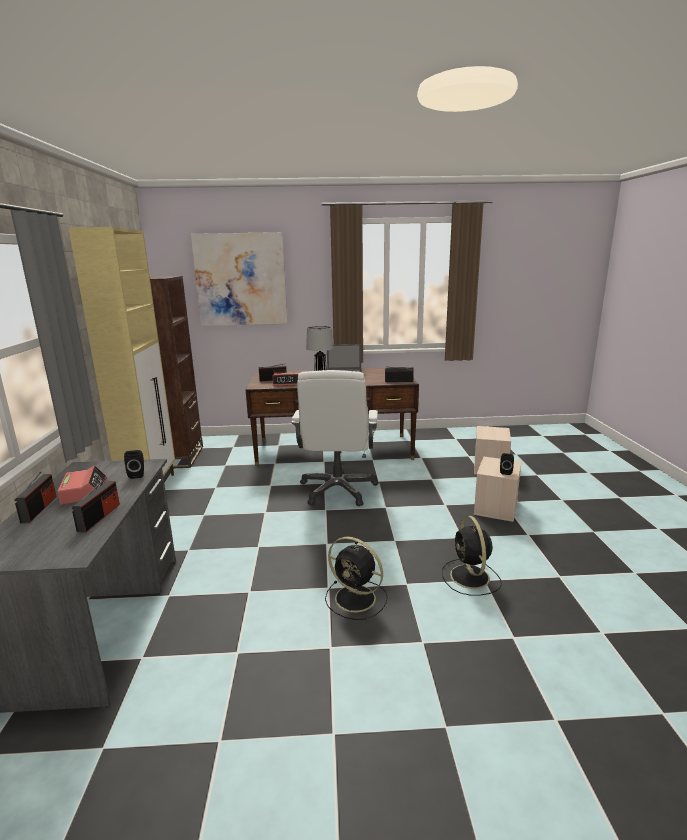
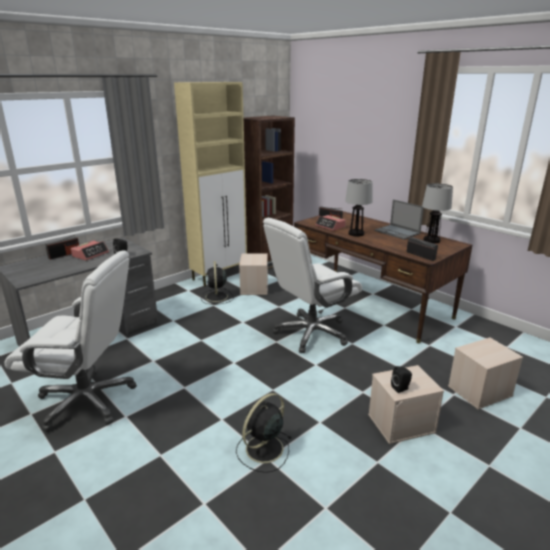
camera: 50 degrees right, 5 degrees up
(99, 517) = (66, 269): radio -> none
(213, 482) = (254, 287): none -> beige storage box
(241, 280) = (347, 124): picture -> none
(260, 671) = (87, 400): none -> white office chair
(357, 599) = (182, 404): black fan -> black fan (216, 297)
(378, 371) = (431, 240): none -> table lamp

